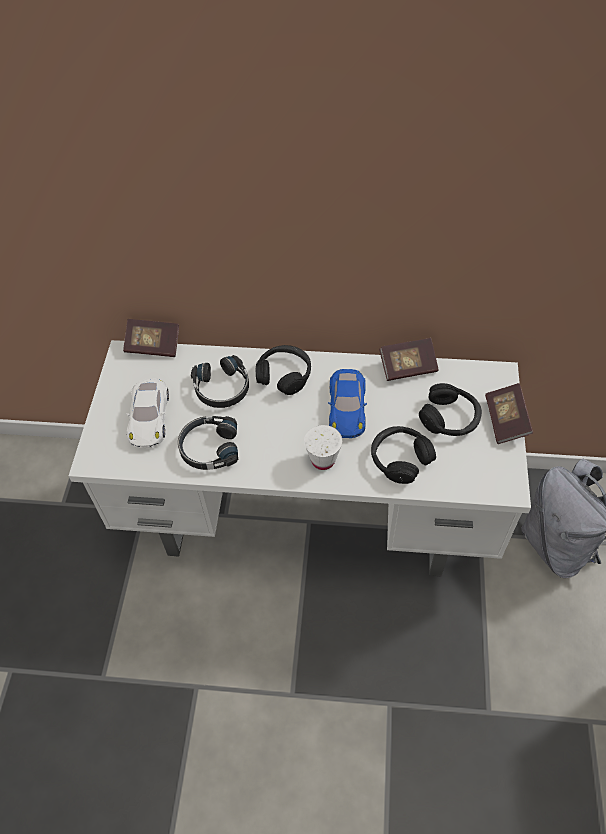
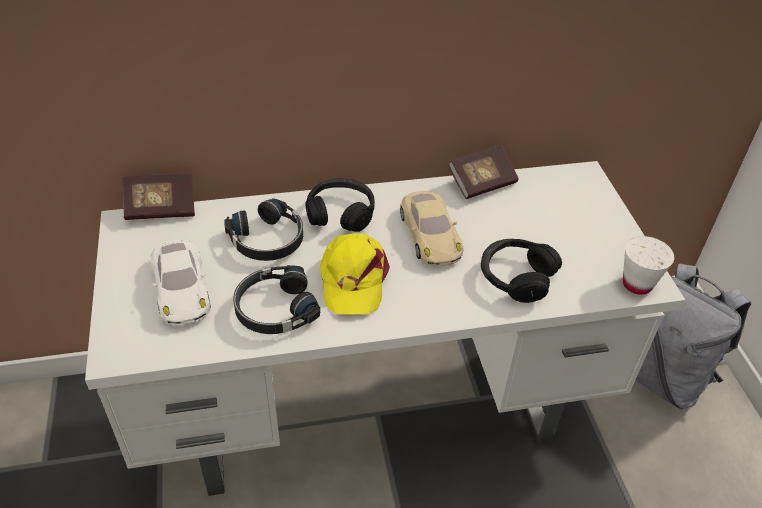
camera: 20 degrees left, 10 degrees down
(273, 435) = (353, 279): none -> yellow cap
(323, 460) = (425, 295): white cup -> white cup (637, 284)
(347, 407) = (430, 234): blue toy car -> beige toy car
(450, 418) = (552, 225): black headphones -> none
(505, 420) = (613, 217): book -> none

